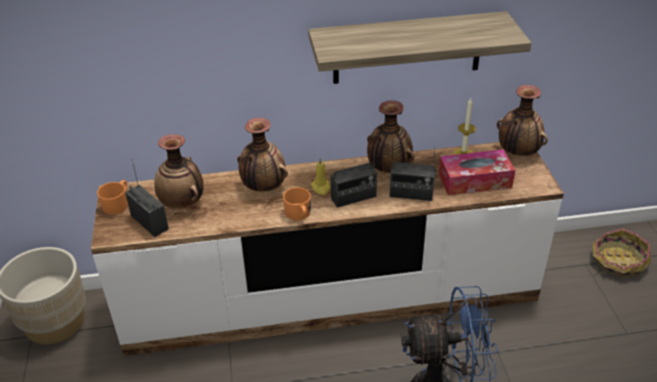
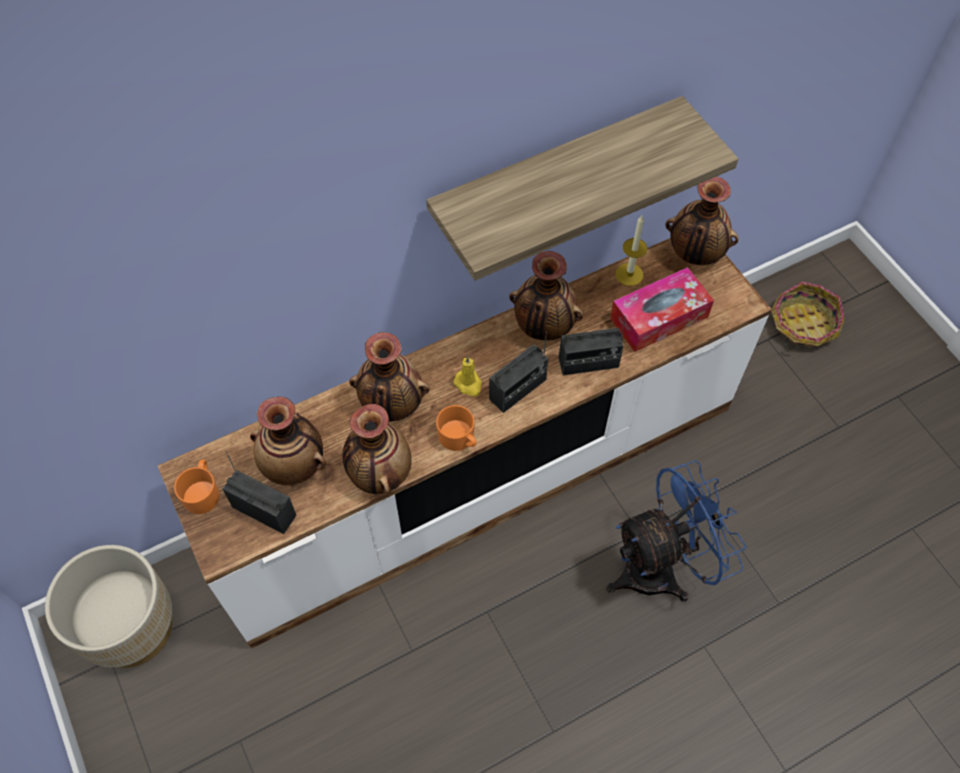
camera: 20 degrees left, 20 degrees up
(235, 220) = (379, 473): none -> vase

